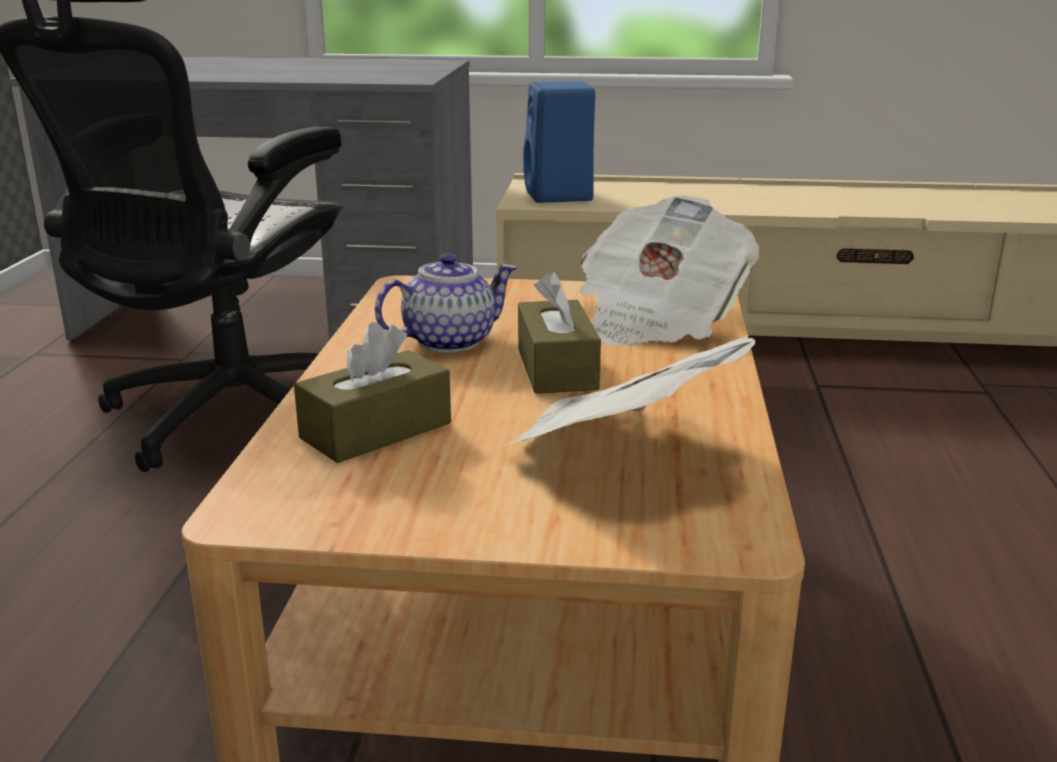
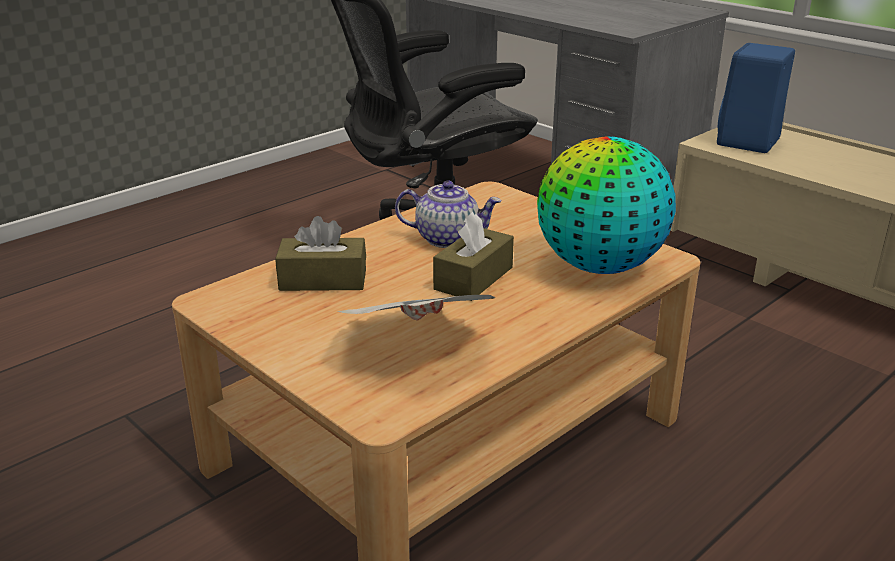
camera: 40 degrees right, 5 degrees up
(658, 318) = (599, 266): newspaper -> globe

